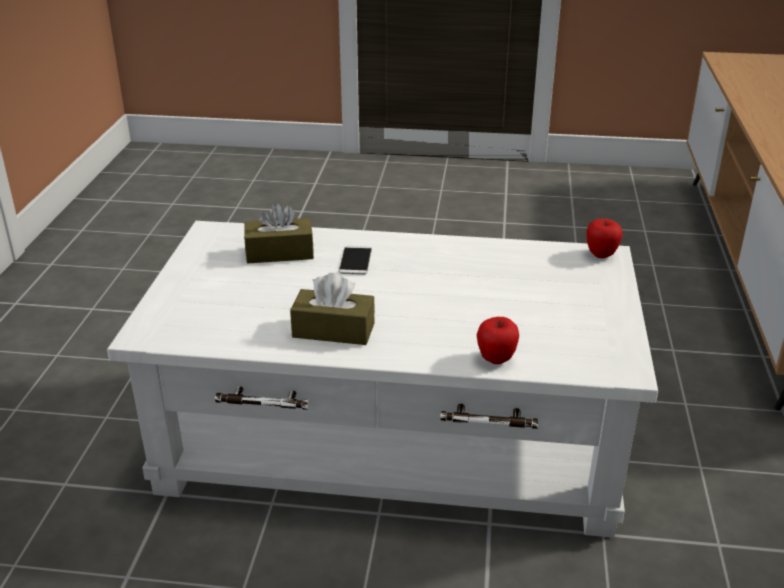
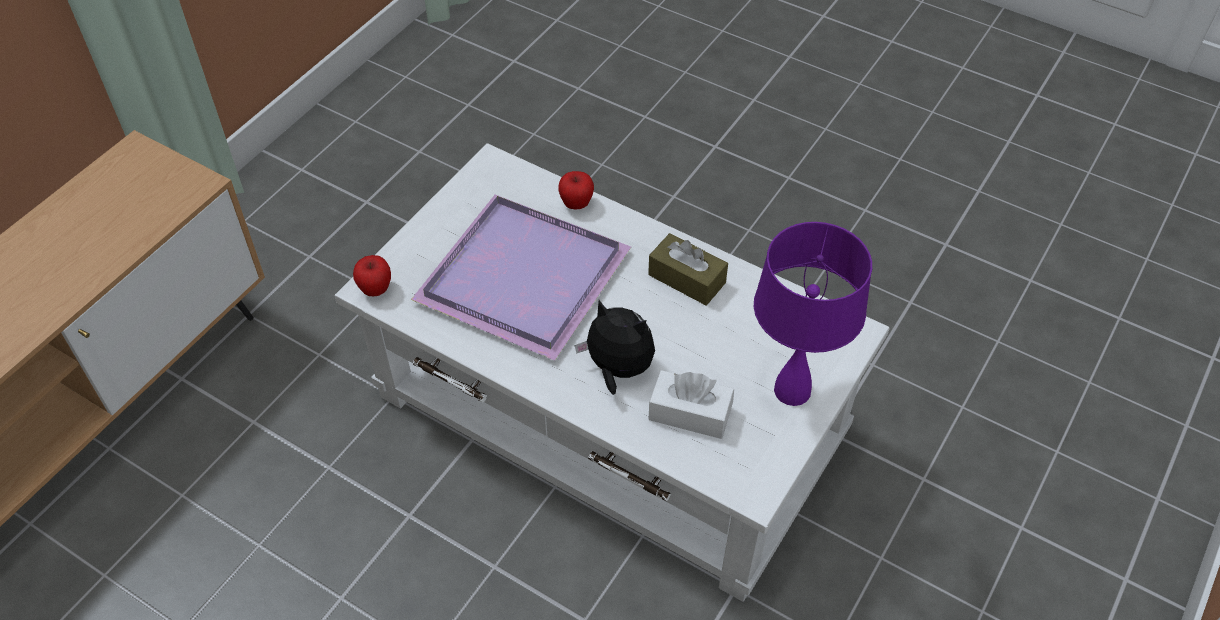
camera: 155 degrees left, 20 degrees up
(196, 283) = (792, 391): none -> purple table lamp
(279, 253) = (690, 413): brown tissue box -> white tissue box
(355, 261) = (618, 369): phone -> plush toy
(491, 290) = (519, 279): none -> purple tray

